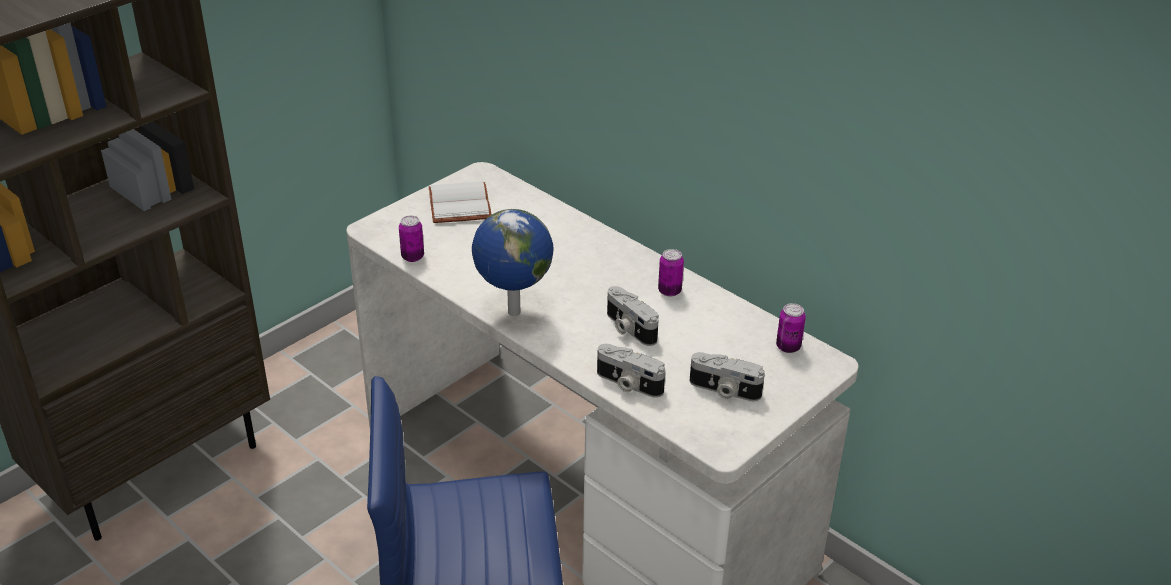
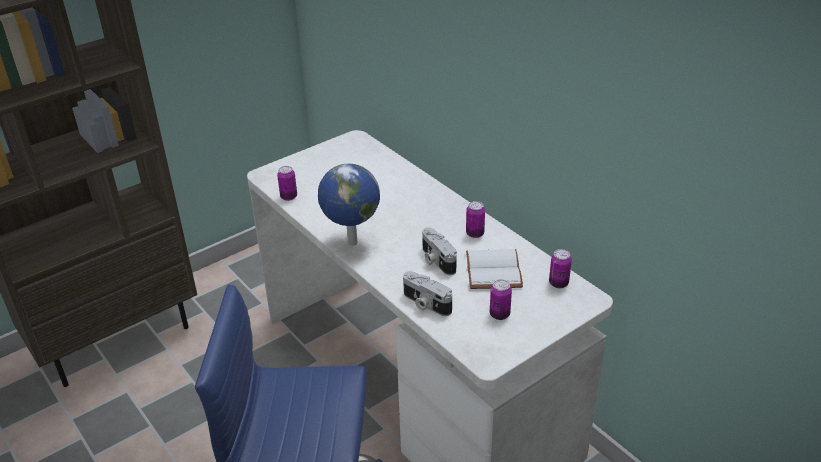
camera: 10 degrees right, 0 degrees up
(462, 205) = (334, 161): white book -> white book (495, 271)
(724, 390) = (499, 314): camera -> can

